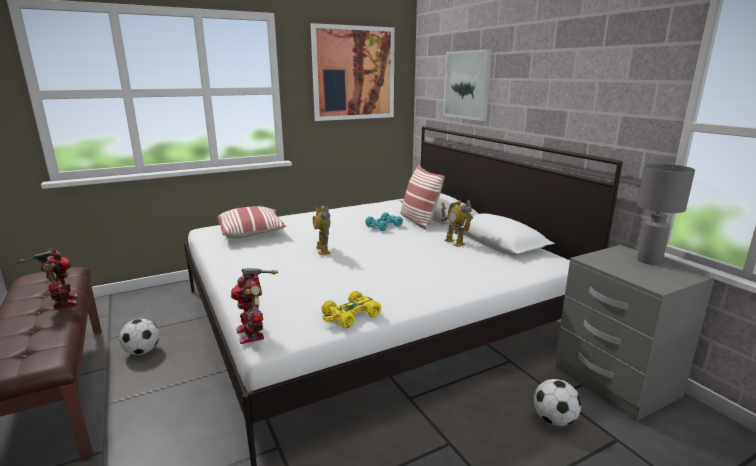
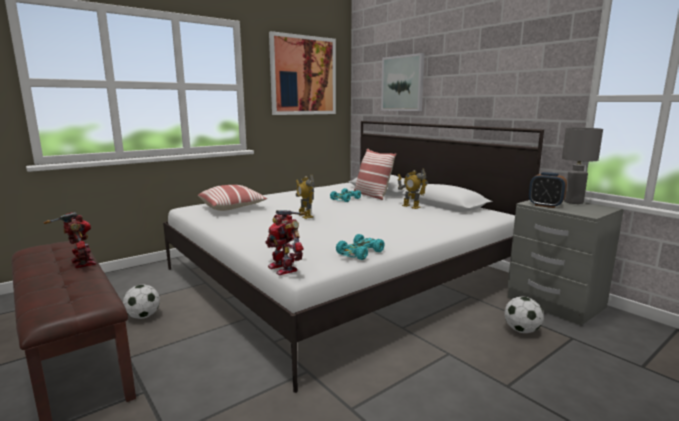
camera: 10 degrees left, 5 degrees down
(350, 316) = (360, 253): yellow toy car -> turquoise toy car
(606, 264) = (545, 205): none -> alarm clock

